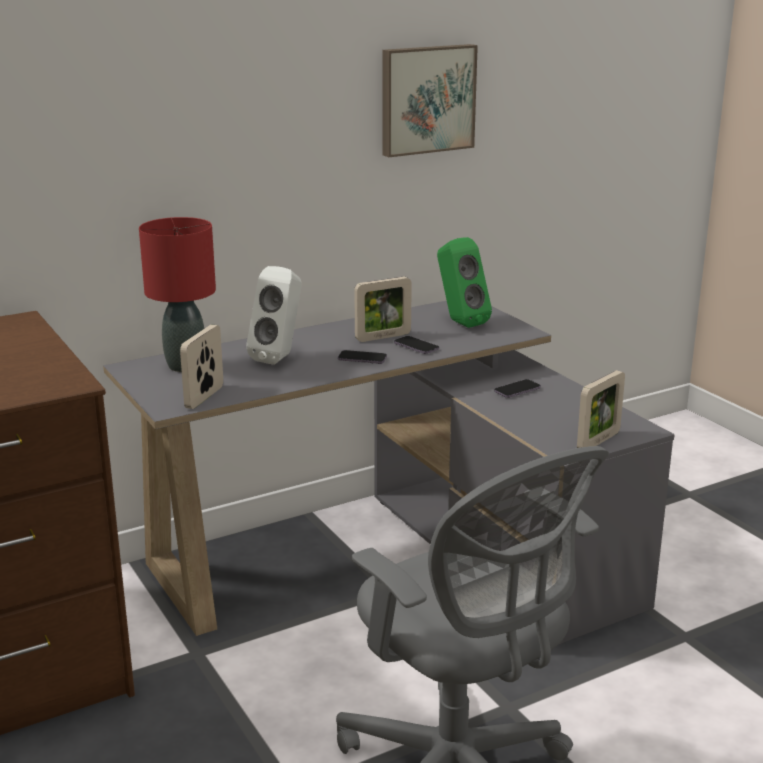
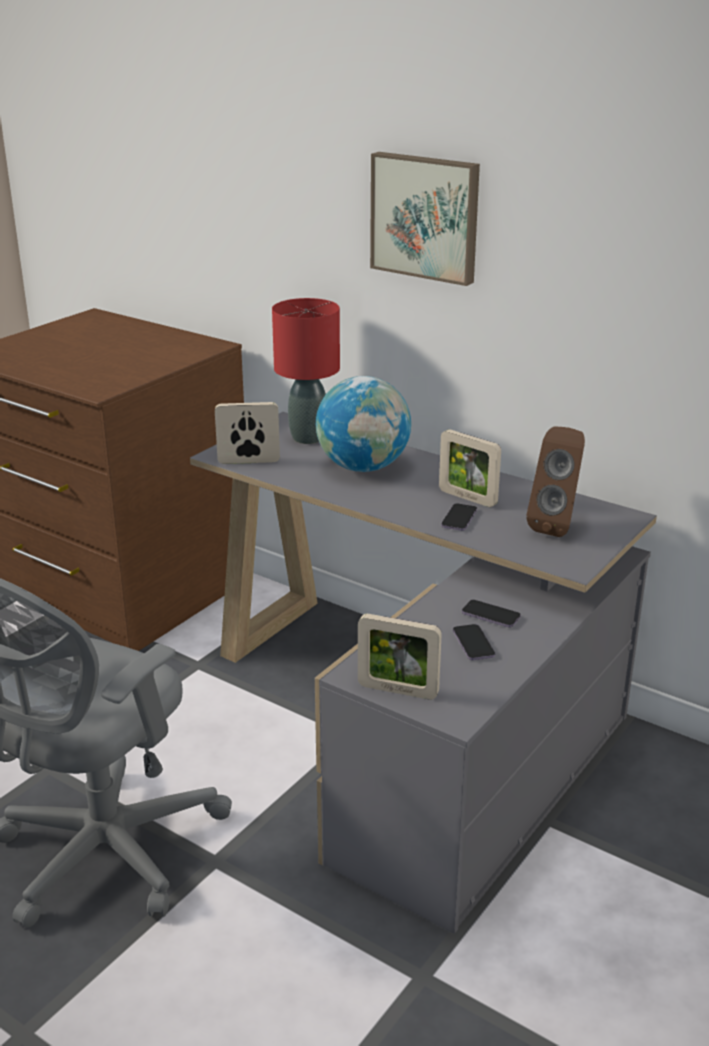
camera: 65 degrees right, 5 degrees up
(280, 358) = (363, 467): white speaker -> globe
(362, 359) = (398, 501): phone -> phone (473, 644)
(426, 99) = (628, 256): picture -> picture (426, 217)
(459, 323) = (557, 526): green speaker -> brown speaker

